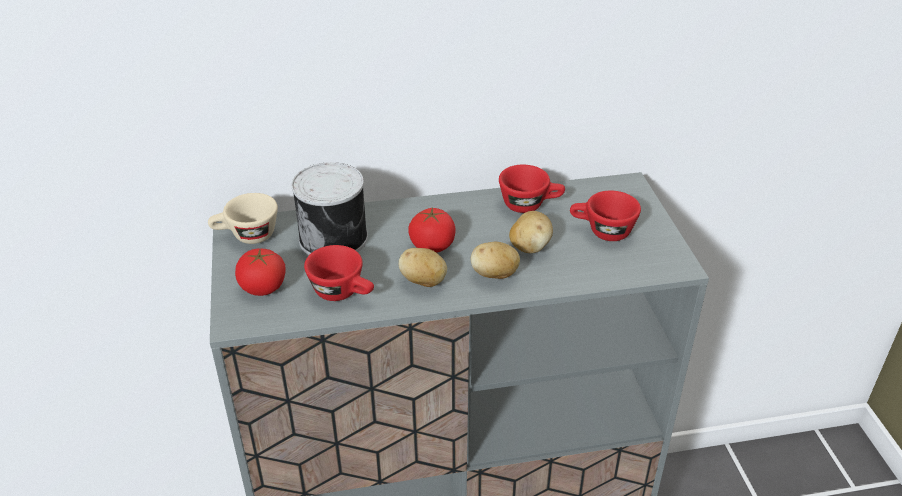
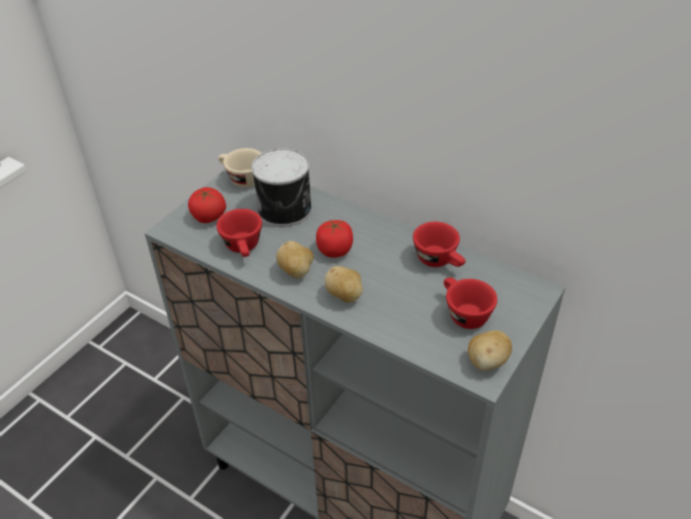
camera: 45 degrees right, 5 degrees up
(529, 247) = (395, 291): potato -> potato (487, 361)

